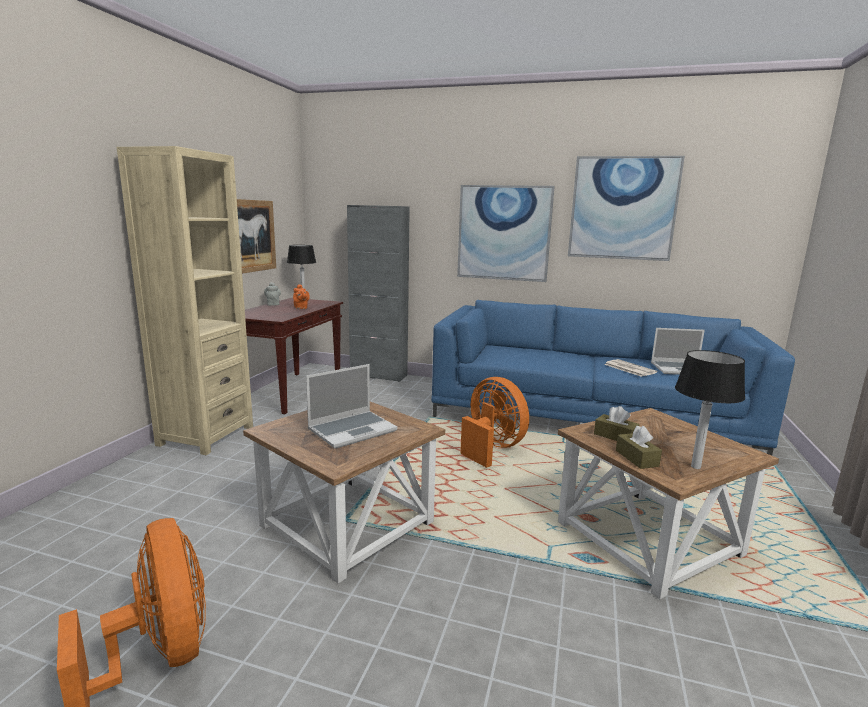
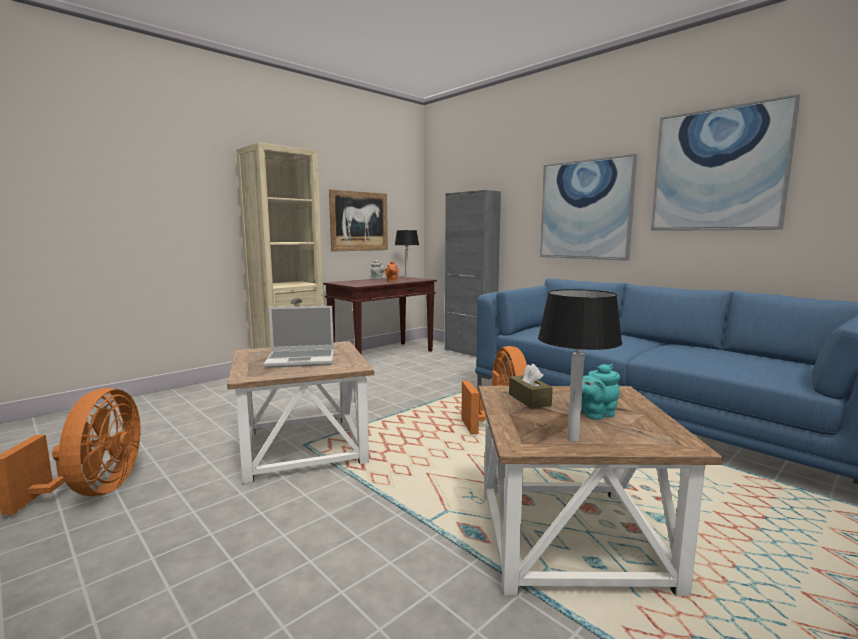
camera: 30 degrees right, 5 degrees down
(629, 368) = (683, 355): newspaper -> none
(636, 458) = (514, 419): brown tissue box -> none
(672, 440) = (594, 414): none -> turquoise teapot
(681, 369) = (762, 363): laptop -> none

